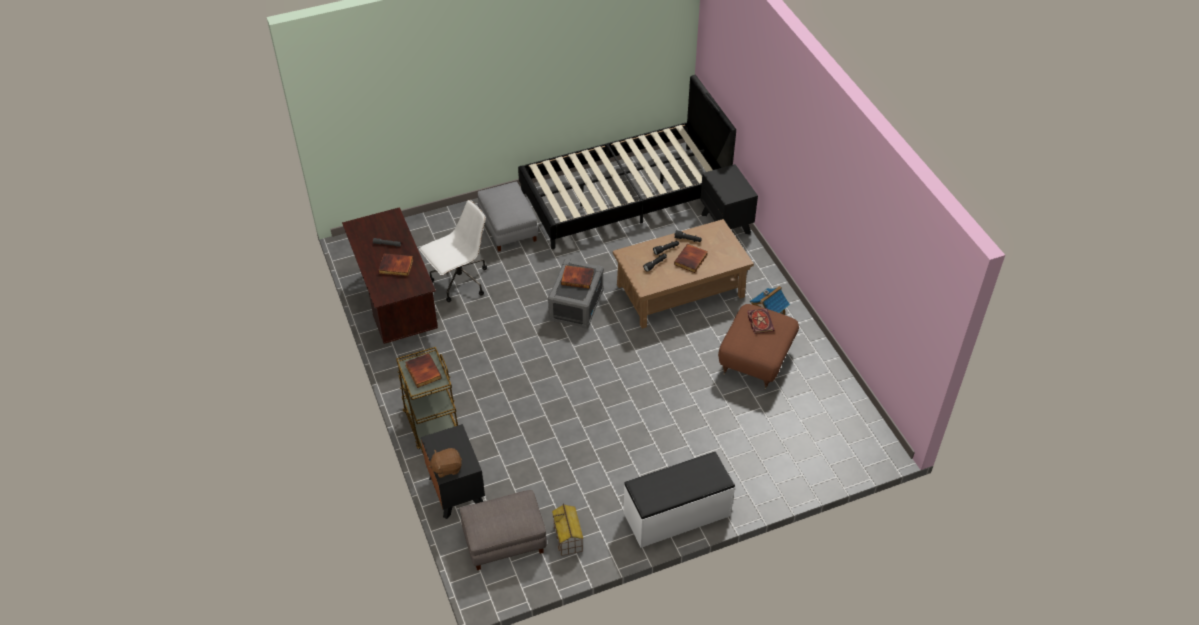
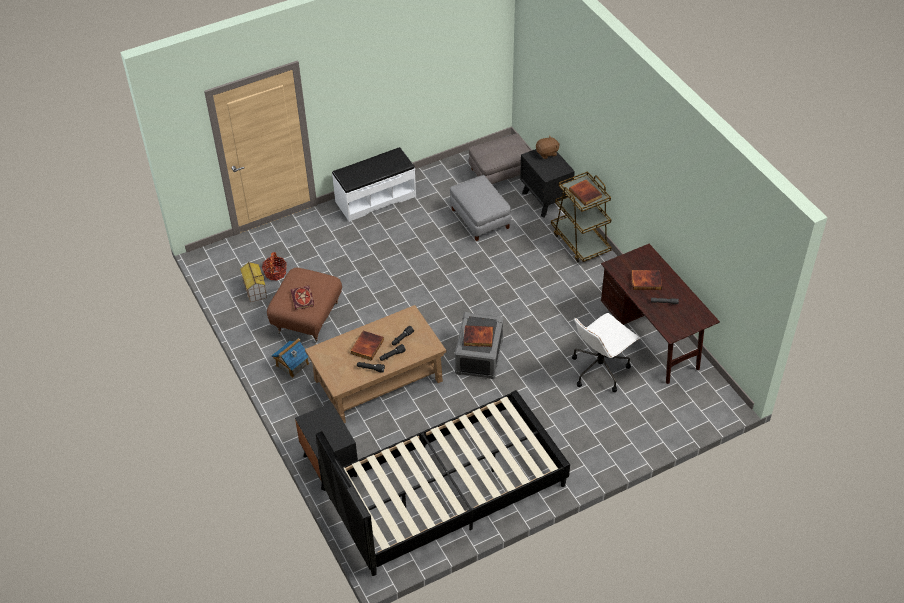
camera: 175 degrees right, 0 degrees up
(509, 228) = (567, 436): grey ottoman -> grey ottoman (479, 219)
(568, 538) = (454, 178): toy house -> toy house (255, 289)
(798, 419) = (275, 273): none -> basket

